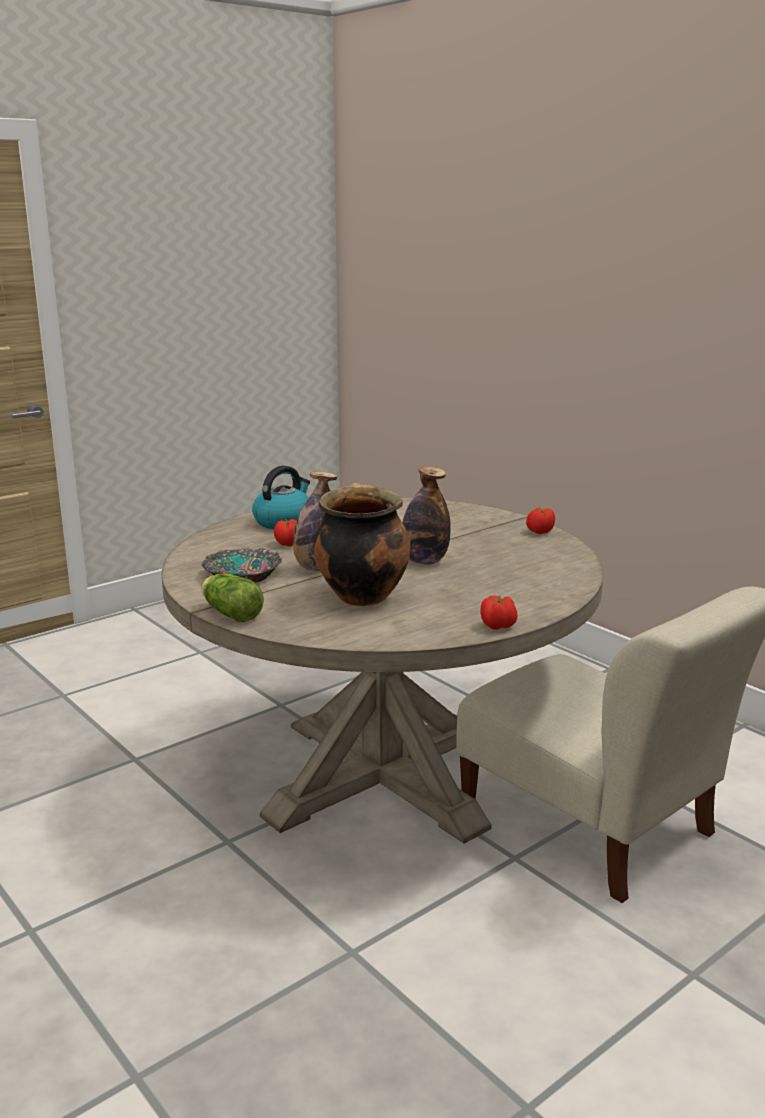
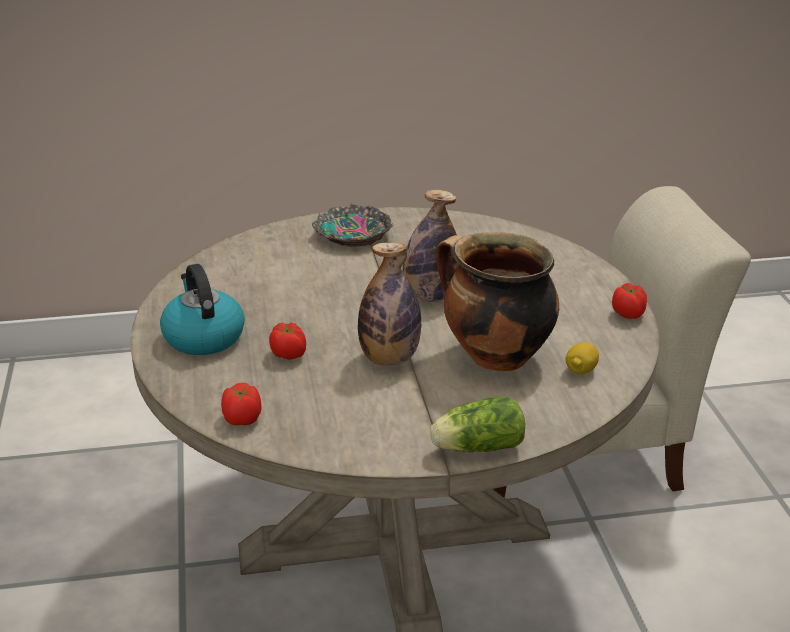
camera: 60 degrees left, 10 degrees up
(242, 573) = (356, 409): bowl -> bowl (352, 235)
(378, 625) = (581, 371): none -> lemon
(540, 532) = (410, 218): tomato -> tomato (241, 419)

